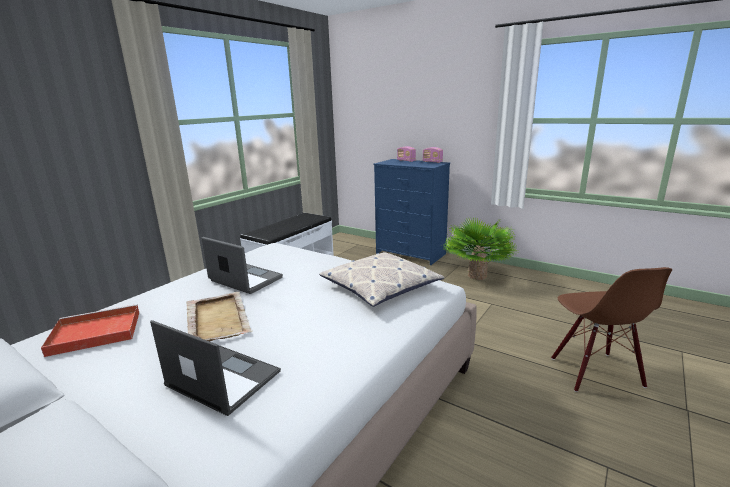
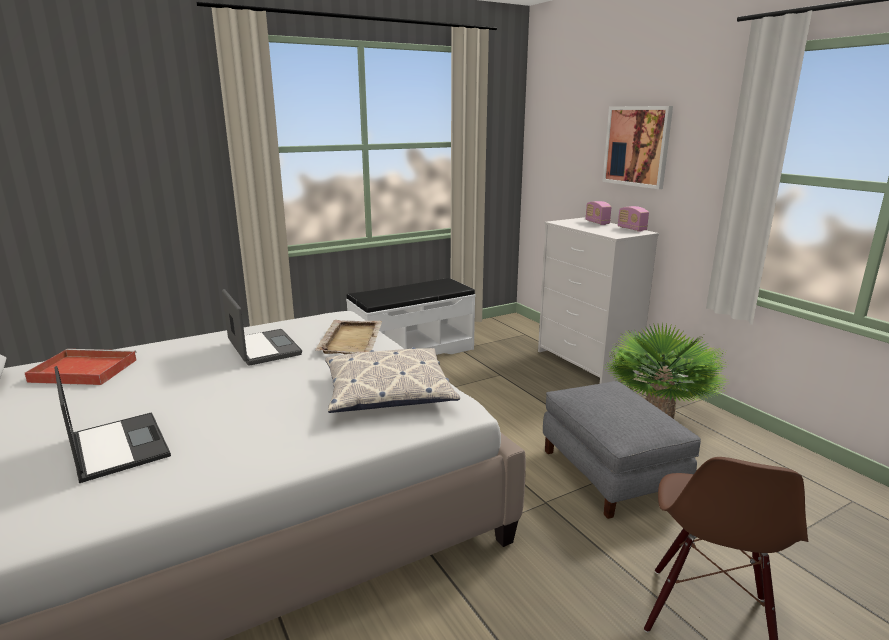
camera: 25 degrees right, 0 degrees up
(217, 319) = (187, 384): beige tray -> beige tray (351, 339)
(411, 253) = (587, 362): blue dresser -> white dresser
(427, 108) = (637, 146): none -> picture
(482, 313) = (612, 473): none -> grey ottoman

